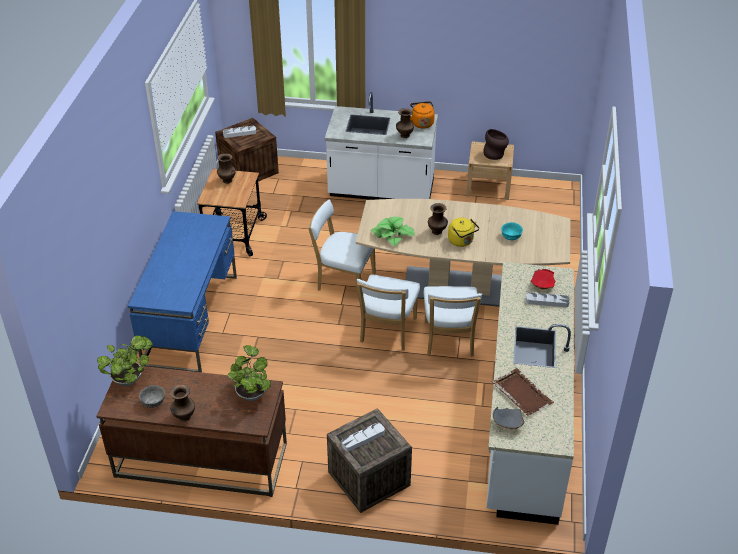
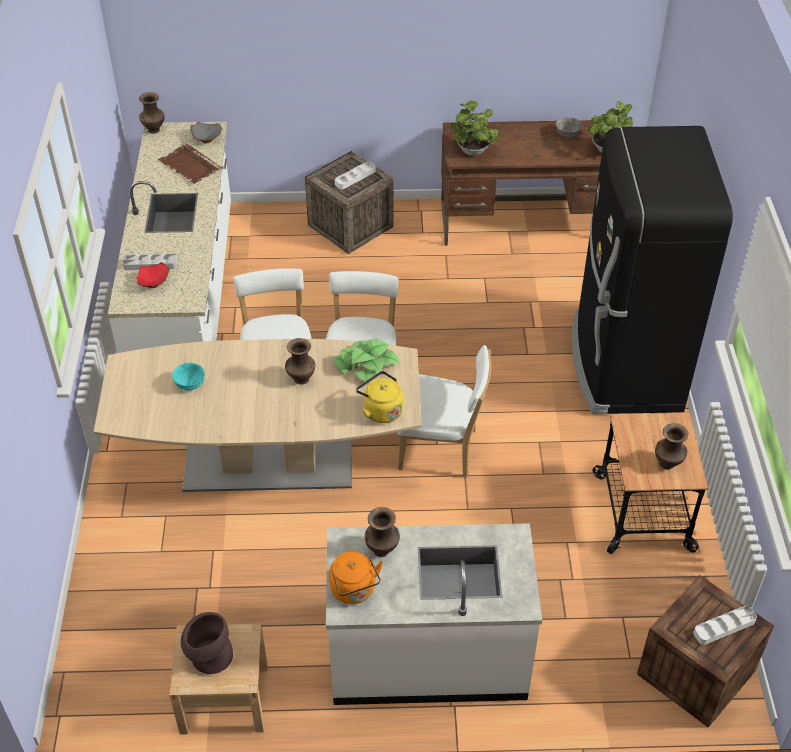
camera: 170 degrees right, 5 degrees up
(184, 417) = (529, 127): brown vase -> brown vase (154, 129)
(191, 319) = (624, 365): blue desk -> black fridge
(462, 241) = (263, 367): yellow kettle -> yellow kettle (381, 410)

